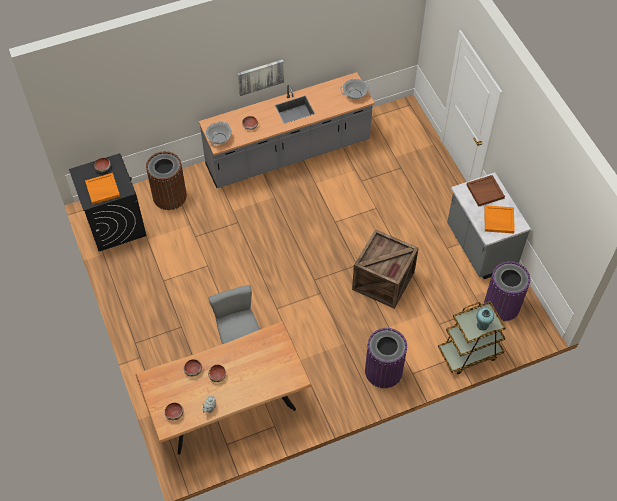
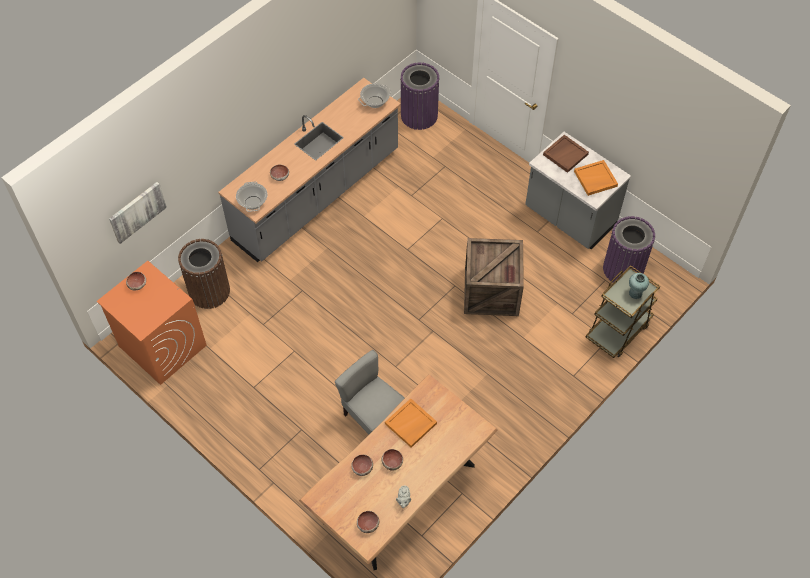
camera: 25 degrees left, 0 degrees up
(102, 190) = (150, 309): orange tray -> orange tray (410, 424)
(114, 223) = (162, 345): black washing machine -> orange washing machine
(260, 76) = (272, 116): picture -> picture (137, 211)
(383, 371) = (543, 386): purple trash can -> purple trash can (419, 115)

